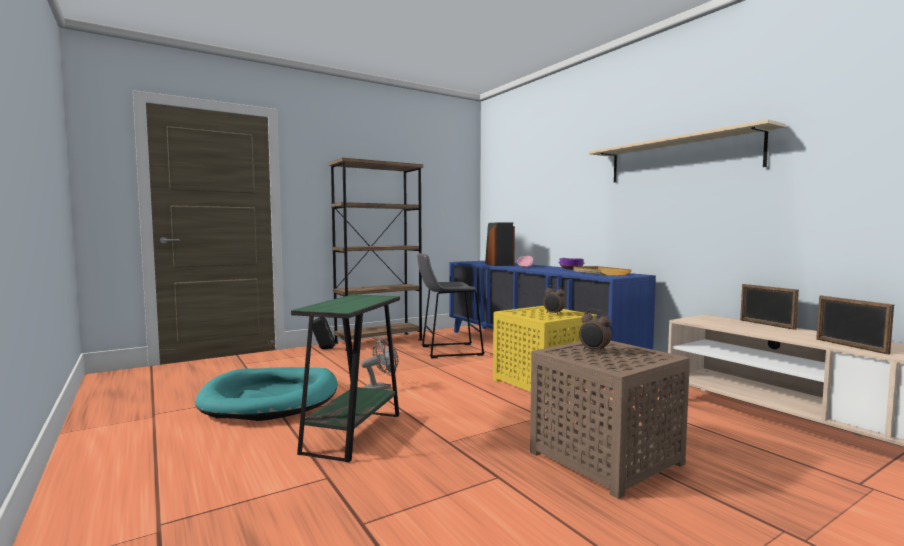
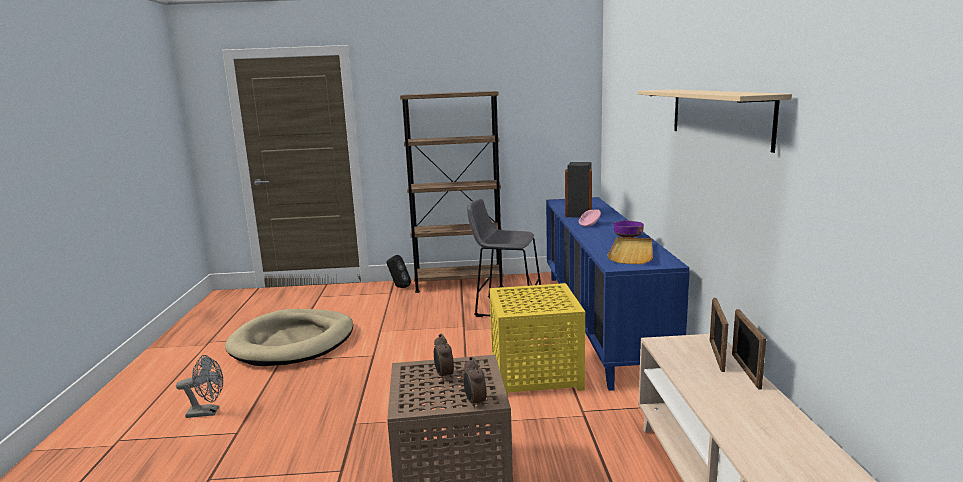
camera: 30 degrees right, 10 degrees up
(271, 398) = (293, 342): turquoise dog bed -> beige dog bed
(353, 433) = (301, 394): green side table -> none
(381, 388) = (383, 347): grey fan -> grey fan (208, 412)
(553, 313) = (540, 302): alarm clock -> alarm clock (474, 402)
(850, 346) = (744, 438): picture frame -> picture frame (716, 355)

